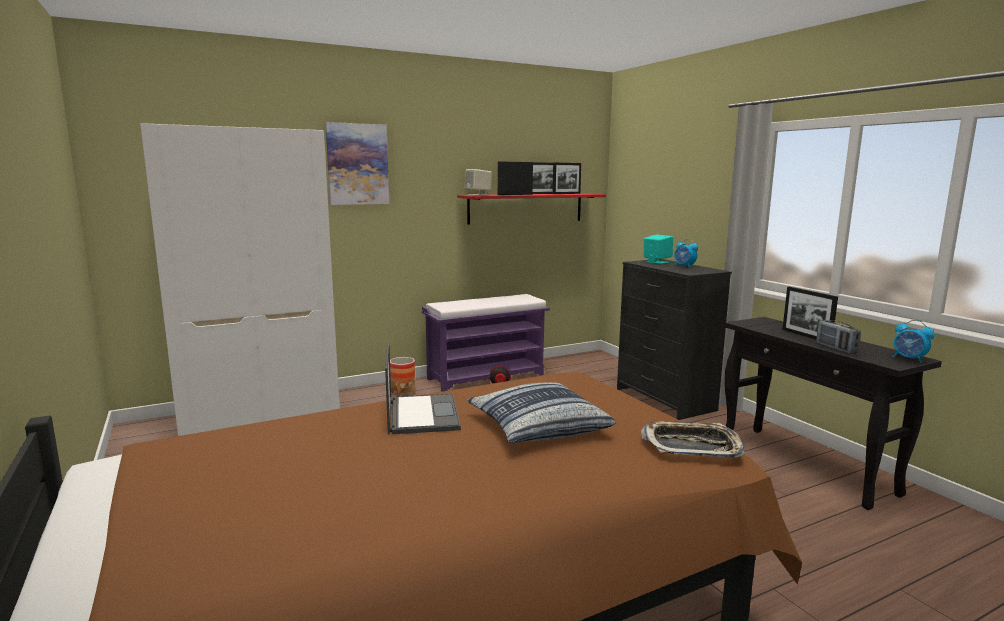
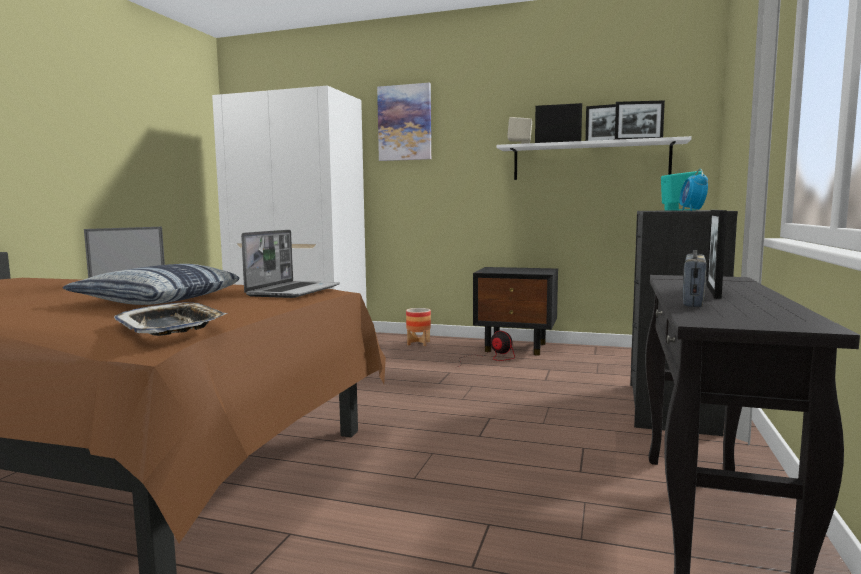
camera: 45 degrees right, 5 degrees down
(486, 376) = (517, 347): purple bench -> black nightstand
(526, 208) = (590, 161): red shelf -> white shelf
(571, 385) = (294, 291): none -> laptop
(909, 359) = (780, 323): alarm clock -> none

